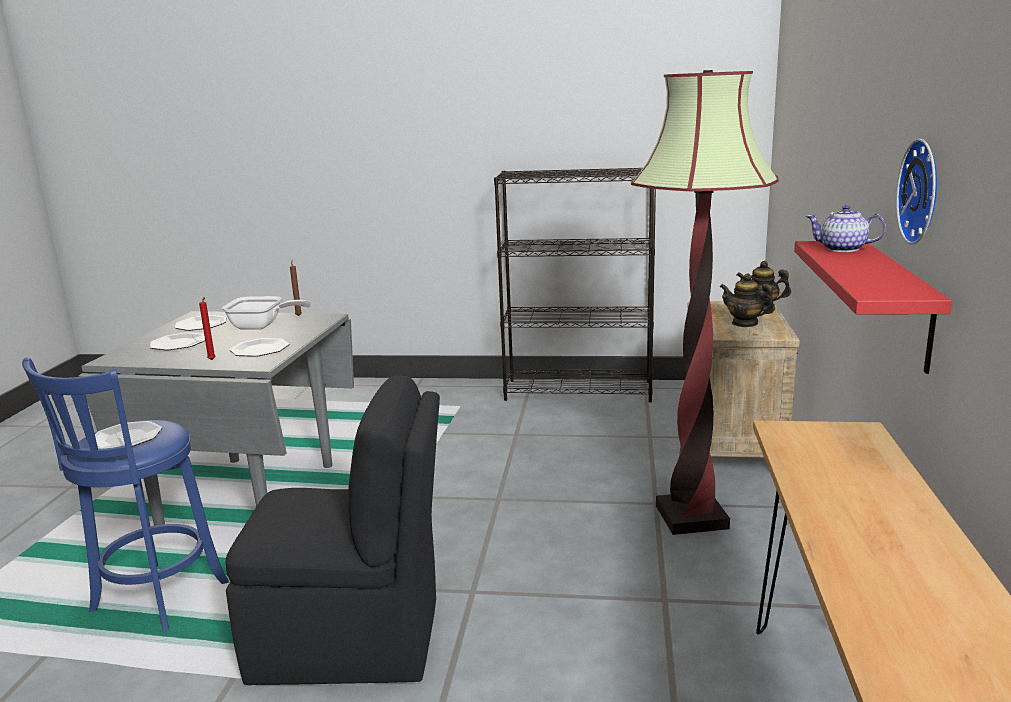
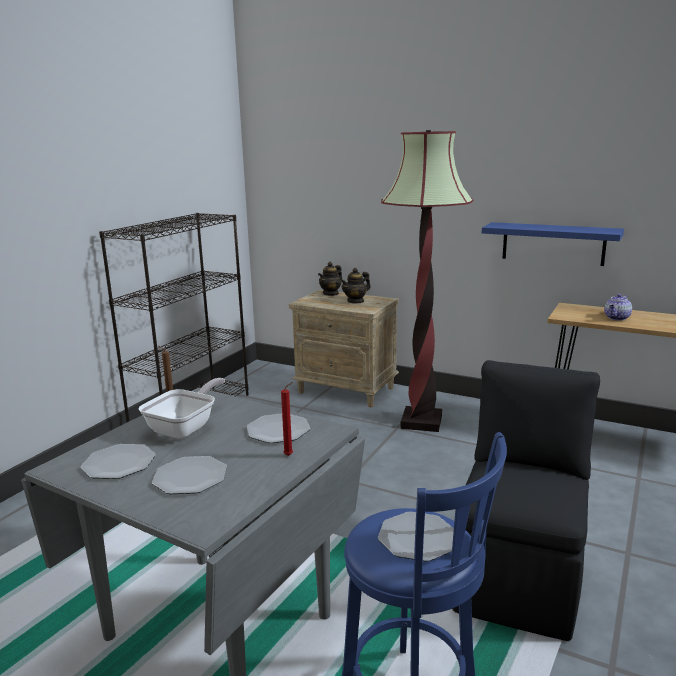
camera: 70 degrees left, 0 degrees up
(842, 249) = (511, 225): teapot -> teapot (617, 318)
(897, 302) = (553, 243): red shelf -> blue shelf
(924, 191) = (577, 186): wall clock -> none

